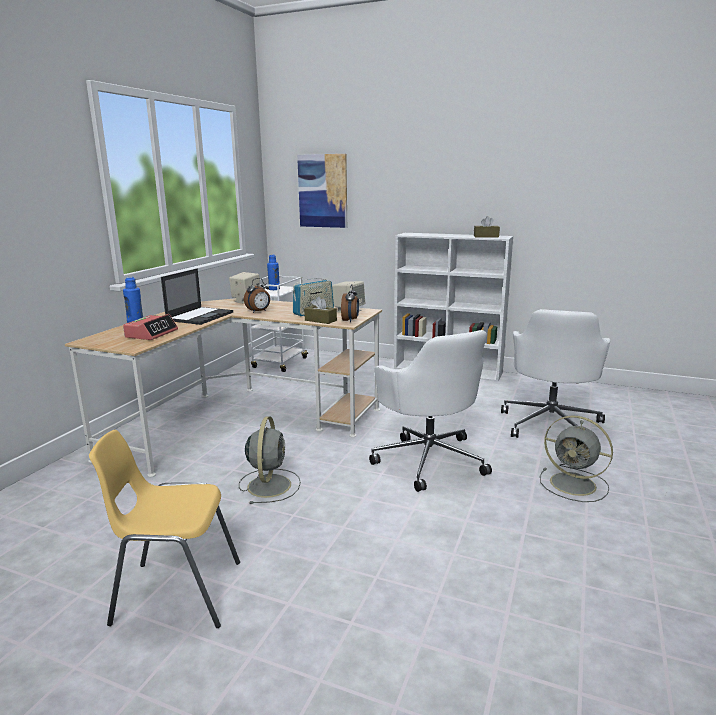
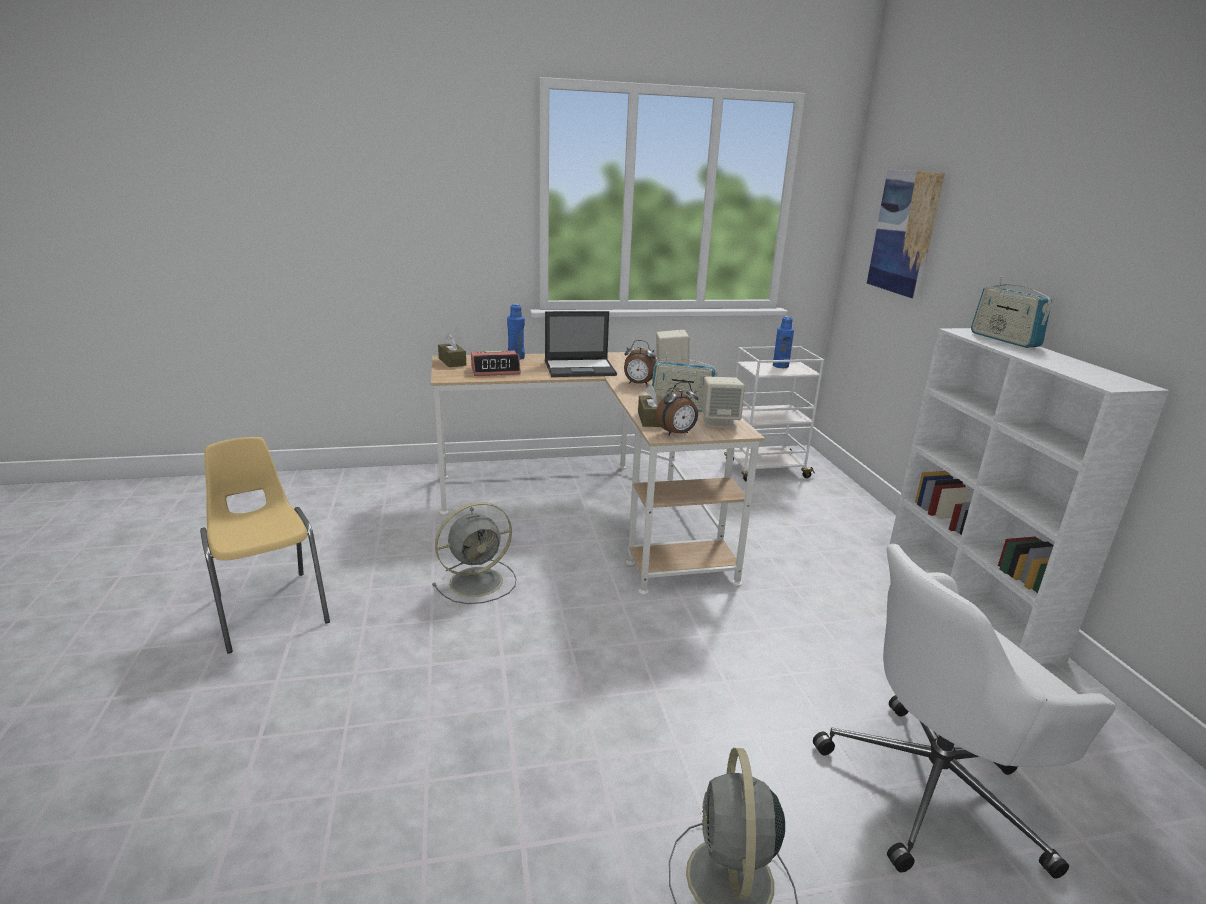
camera: 55 degrees right, 5 degrees up
(427, 234) = (1004, 339): none -> radio
(429, 459) = (648, 678): white office chair -> none
(486, 236) = (1090, 374): brown tissue box -> brown tissue box (452, 362)

